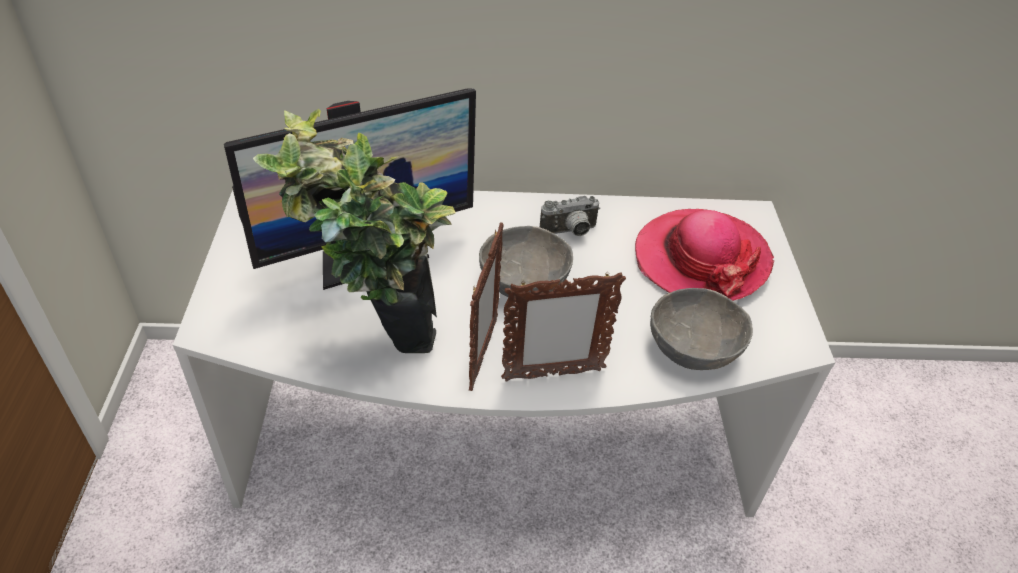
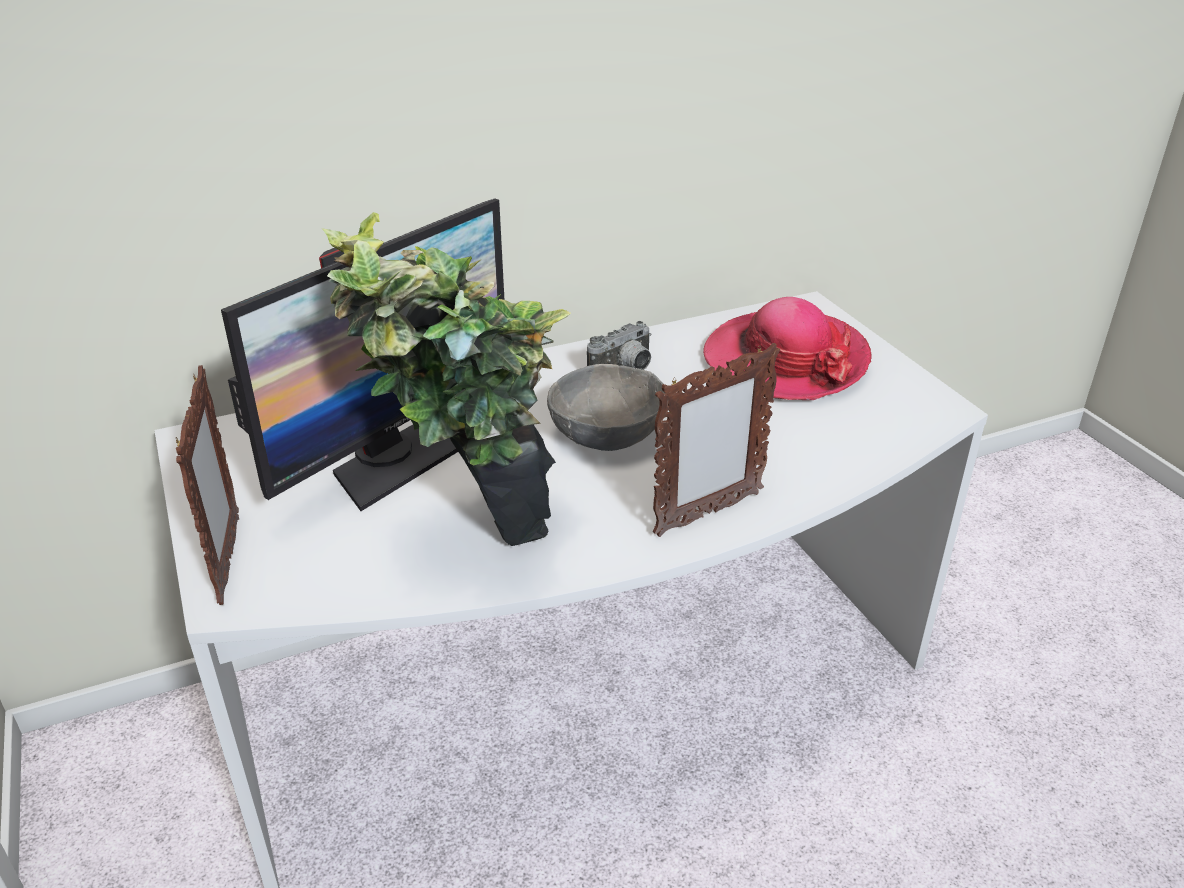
camera: 20 degrees left, 10 degrees down
(482, 355) = (611, 519): picture frame -> picture frame (228, 560)
(693, 348) = (840, 443): grey bowl -> none

